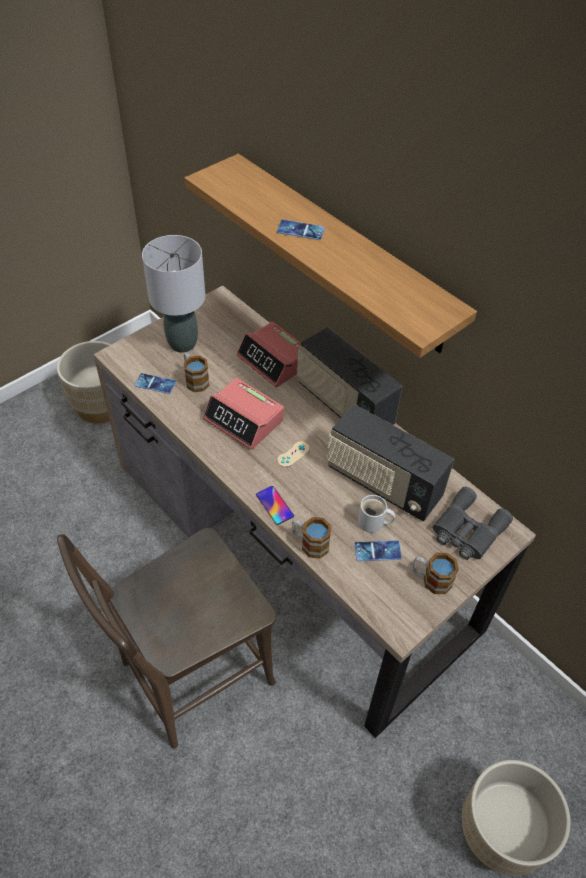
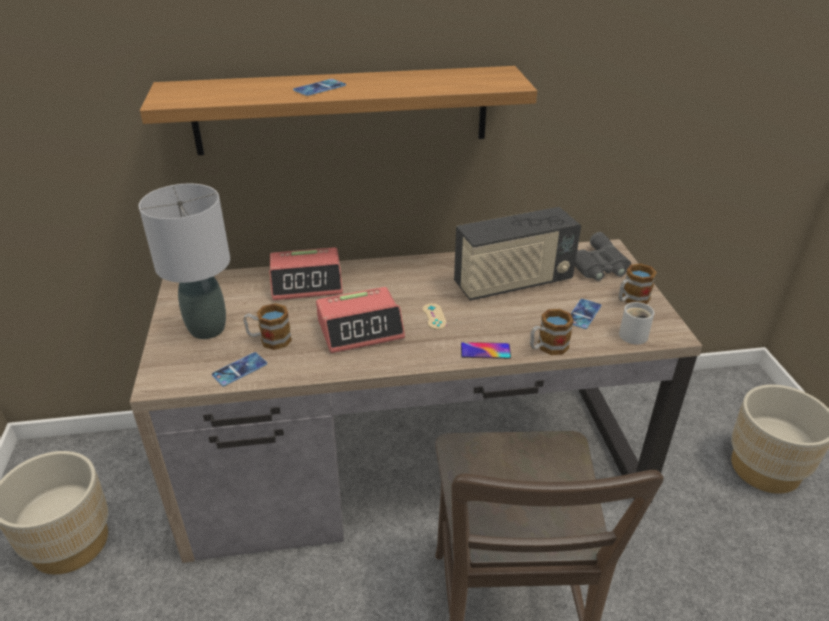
camera: 55 degrees left, 15 degrees down
(343, 405) = (406, 268): radio -> none
(373, 523) = (552, 304): white mug -> white mug (636, 335)

